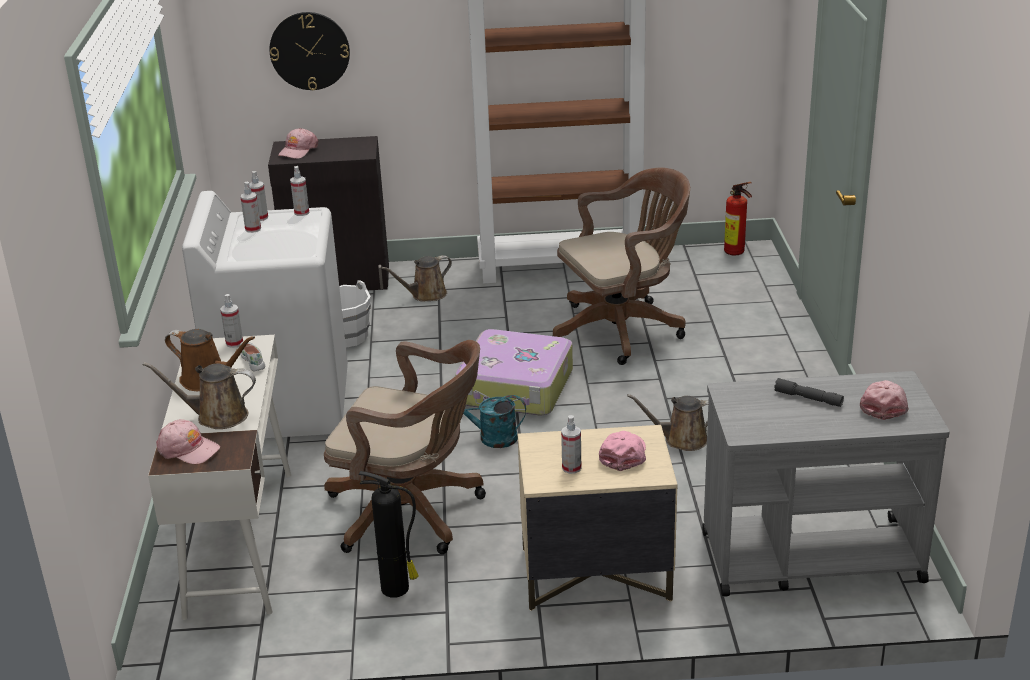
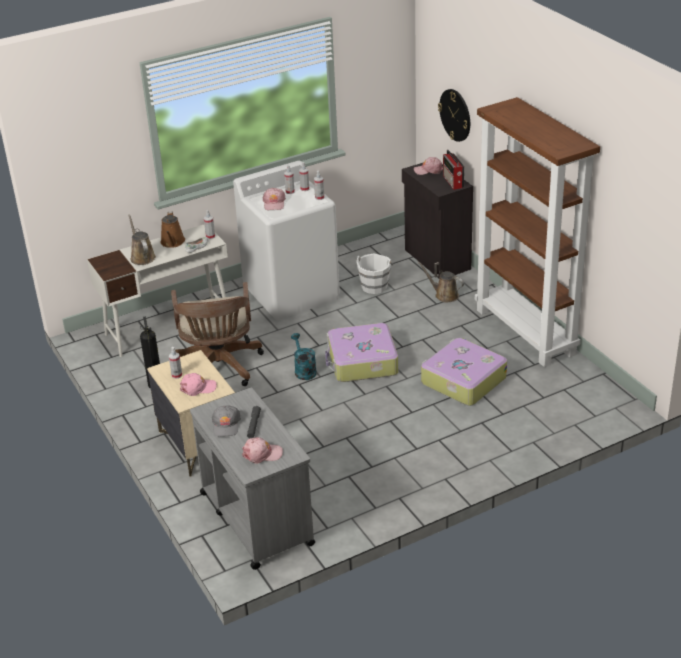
camera: 65 degrees right, 5 degrees up
(188, 449) = (111, 260): pink cap -> pink cap (274, 203)
(351, 143) = (453, 182): none -> radio
(623, 329) = (462, 380): brown office chair -> suitcase
(681, 439) = (347, 439): brown watering can -> none
(736, 253) = (613, 399): fire extinguisher -> none
(792, 420) = (226, 425): none -> grey cap

